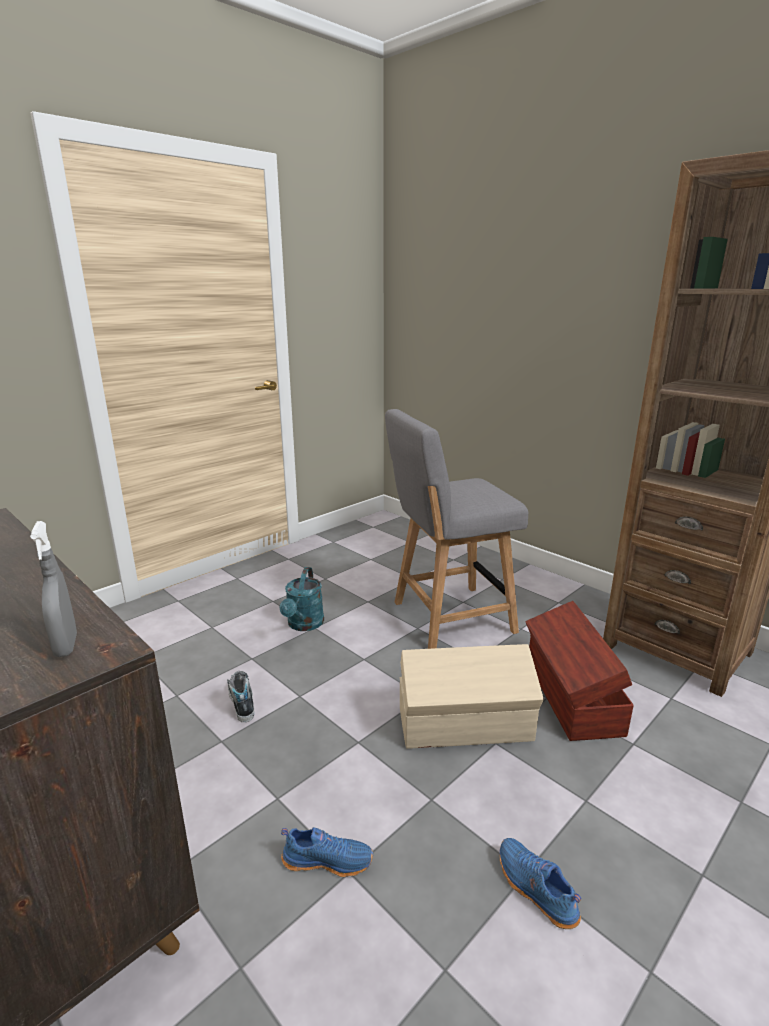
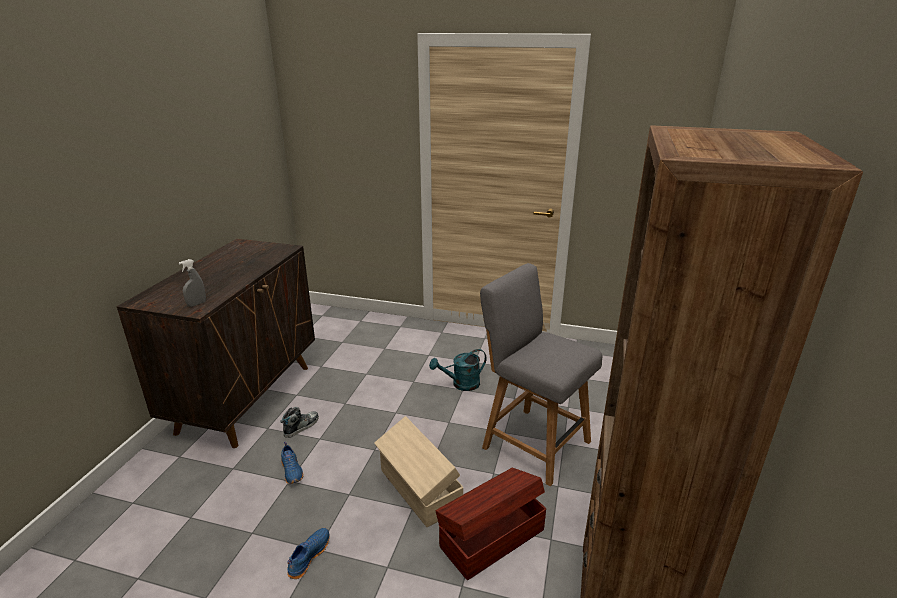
camera: 60 degrees right, 5 degrees up
(241, 702) = (376, 395): shoe -> shoe (301, 426)

